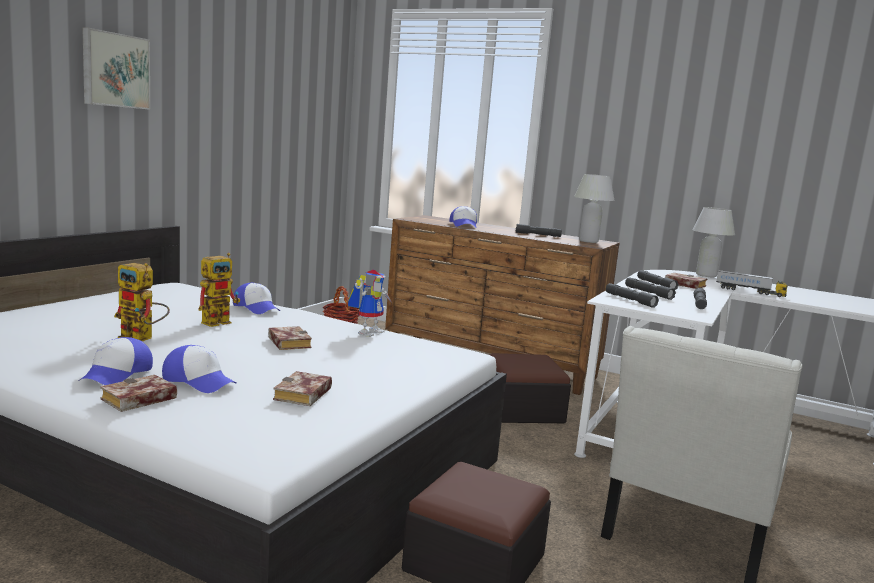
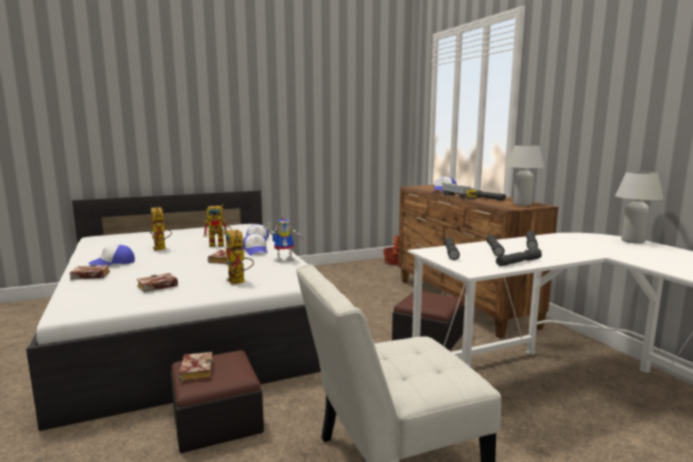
camera: 40 degrees right, 0 degrees up
(115, 70) = (215, 103): picture -> none
(199, 381) = (134, 272): cap -> cap (255, 251)
(392, 370) = (239, 282): none -> toy robot
(683, 285) = (565, 246): book -> book (195, 370)
(749, 291) = (635, 259): toy truck -> toy truck (458, 197)

